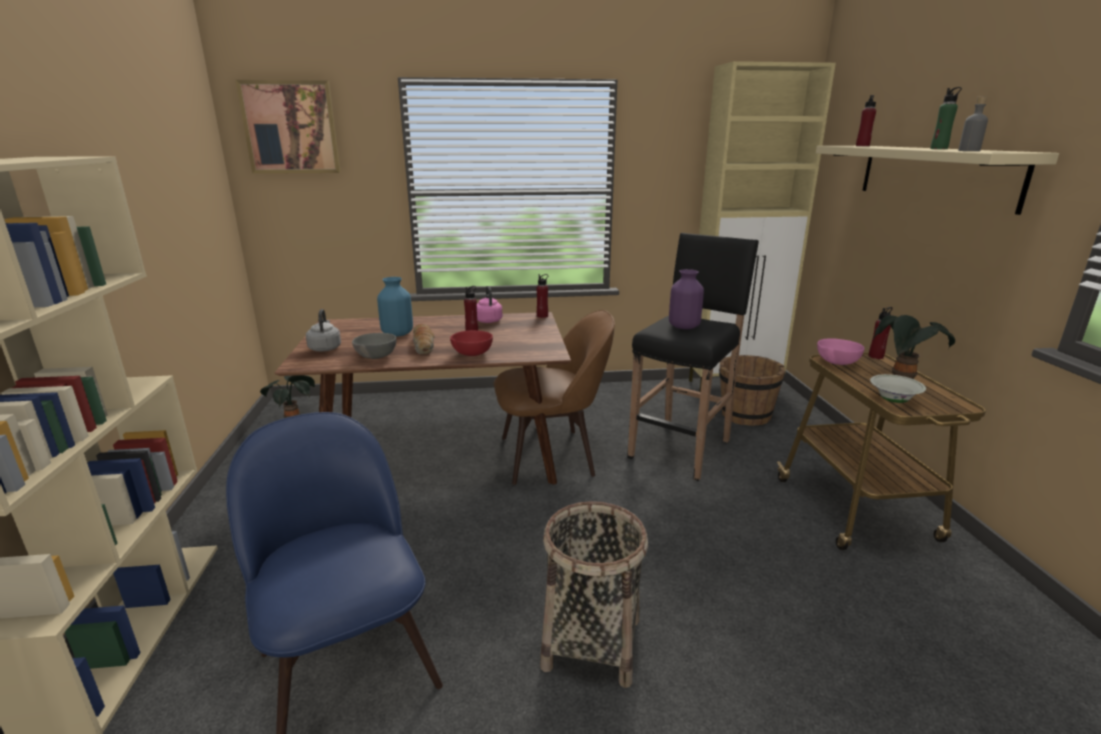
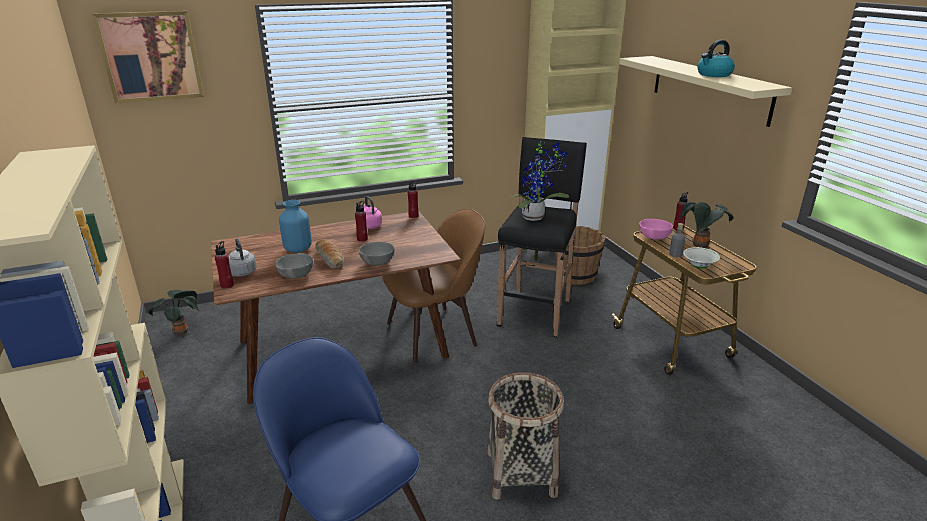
camera: 15 degrees left, 5 degrees up
(471, 354) = (376, 263): red bowl -> grey bowl
(684, 327) = (536, 217): purple vase -> potted plant
(862, 146) = (655, 61): red bottle -> red bottle (227, 285)
(938, 149) = (713, 74): green bottle -> kettle
(968, 151) = (736, 83): grey bottle -> grey bottle (675, 254)

